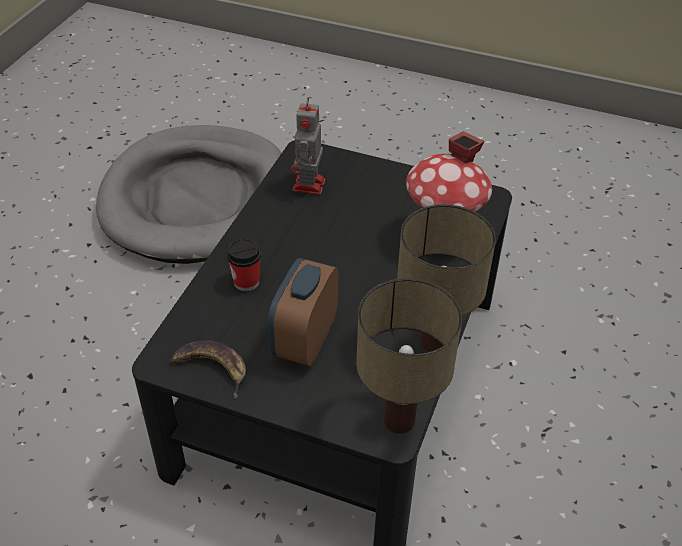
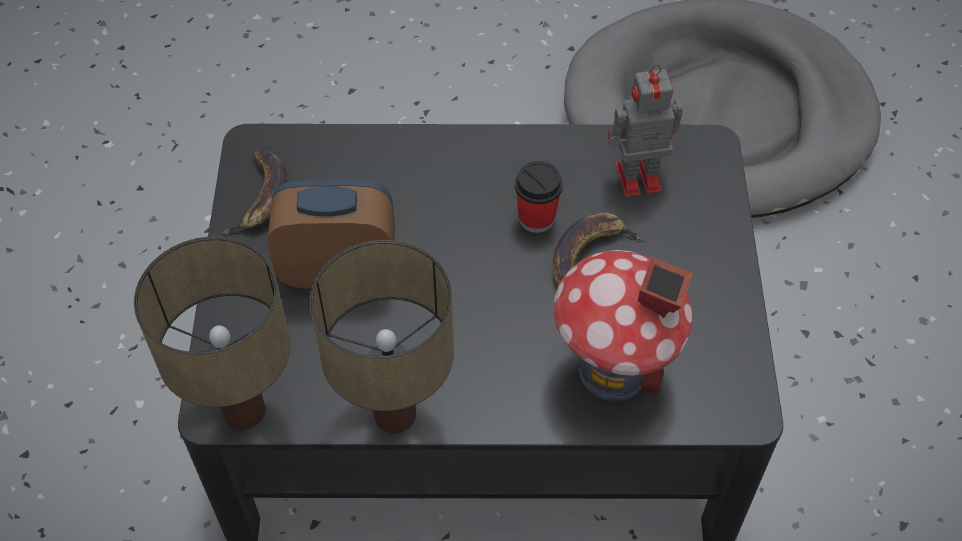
camera: 70 degrees right, 10 degrees up
(246, 282) = (415, 176): cup -> cup (536, 218)
(355, 222) = (588, 255): none -> banana

